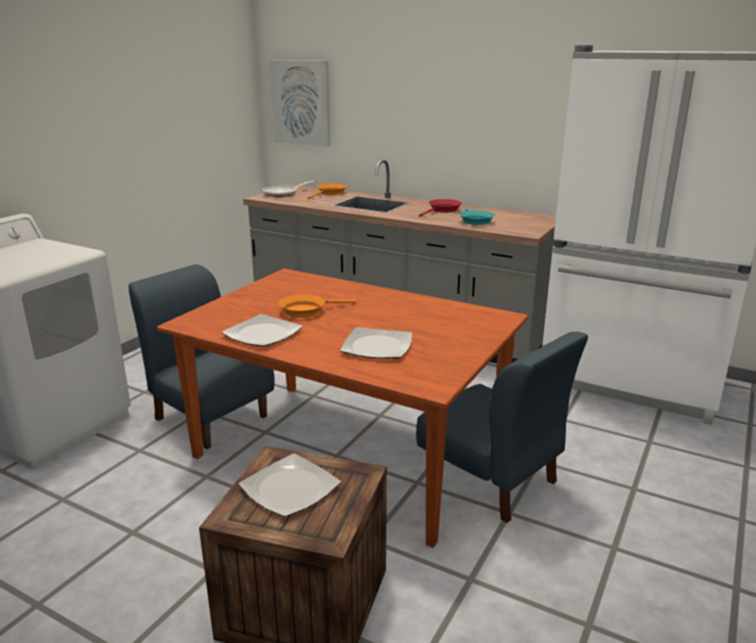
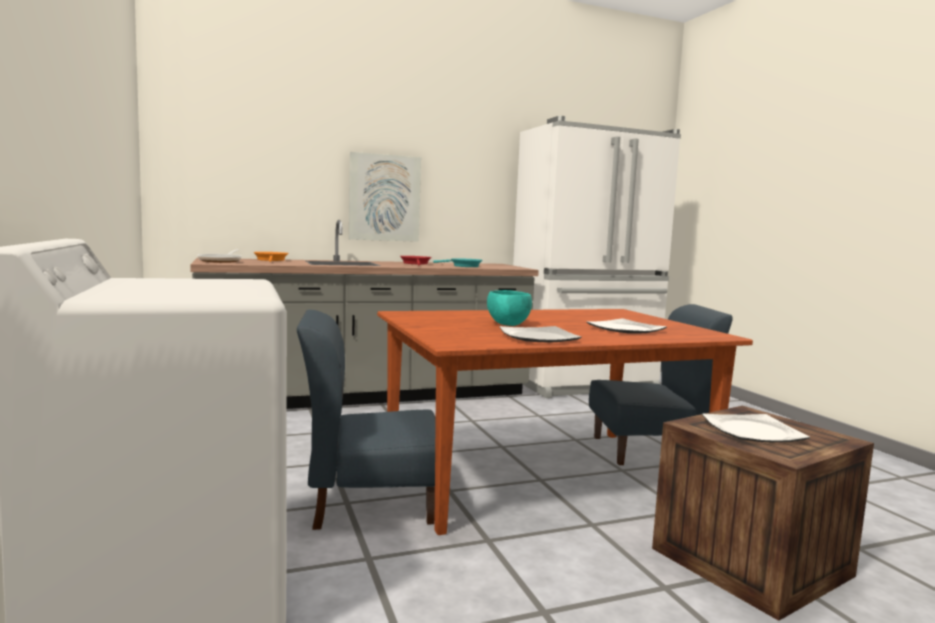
camera: 50 degrees left, 15 degrees down
(301, 103) = (211, 162): picture -> picture (384, 198)
(306, 310) = (508, 324): orange frying pan -> turquoise bowl

